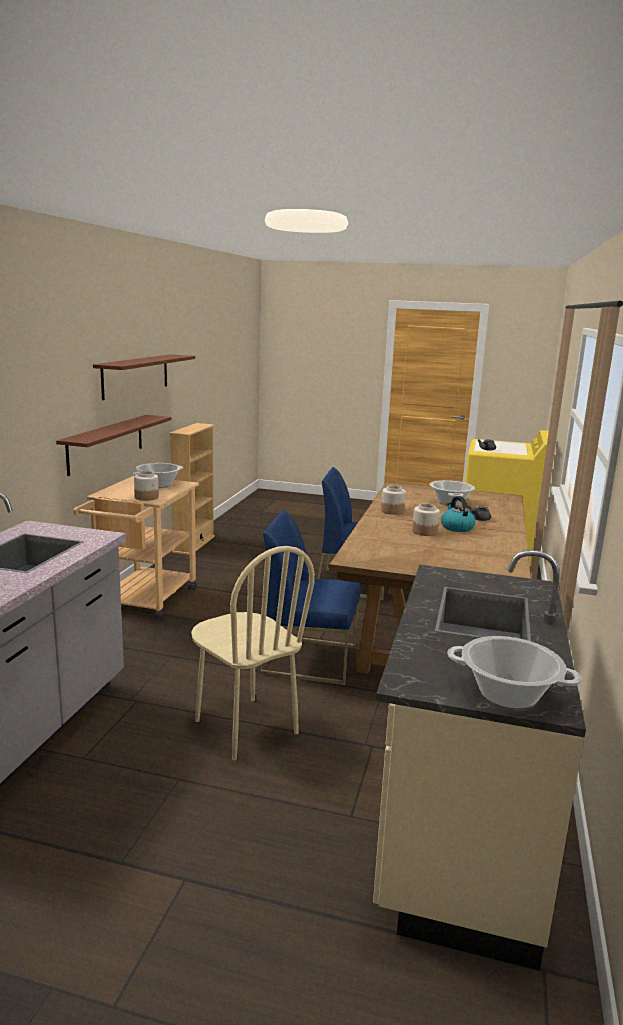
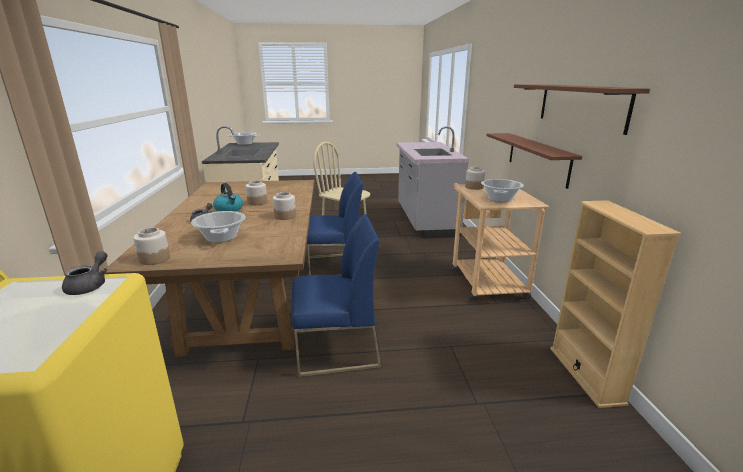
camera: 160 degrees right, 5 degrees up
(492, 497) = (154, 259): none -> jar

